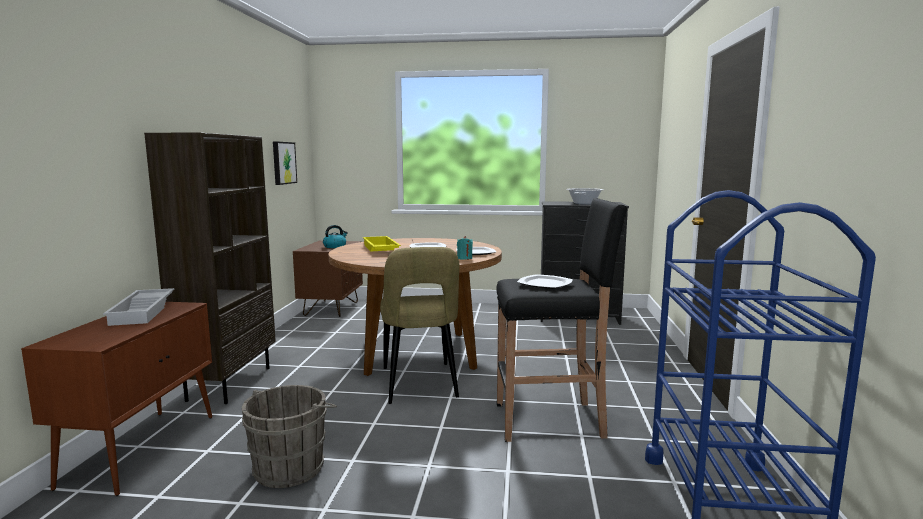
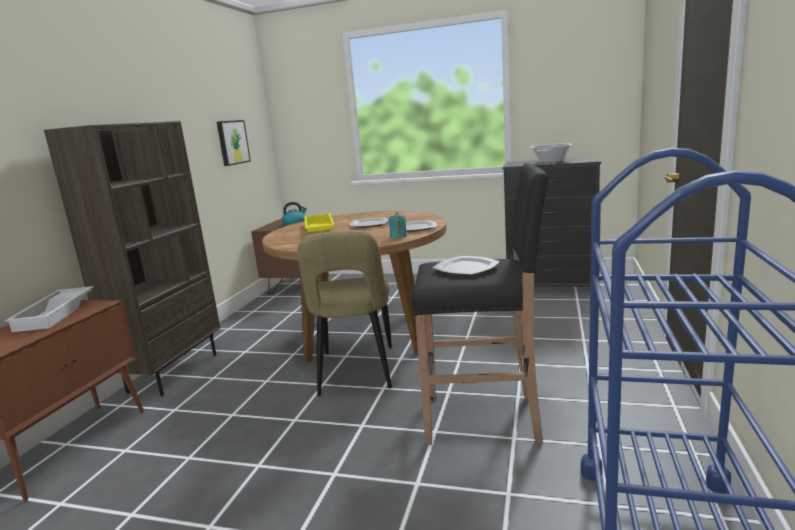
camera: 10 degrees right, 5 degrees up
(292, 466) = (197, 471): grey bucket -> none

